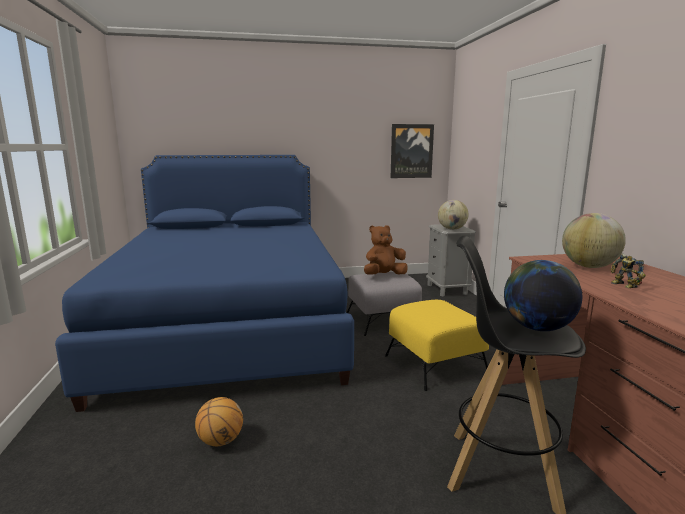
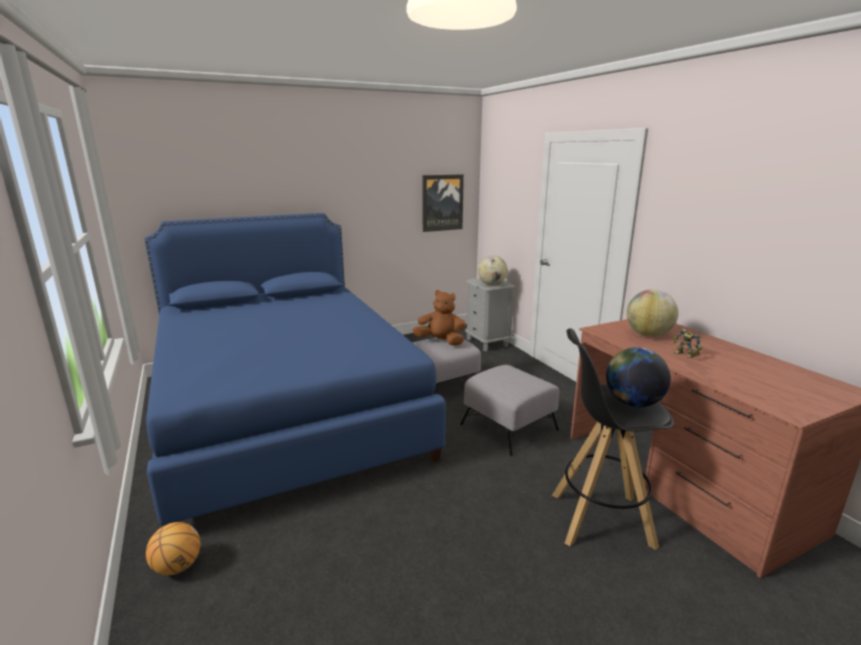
camera: 15 degrees left, 5 degrees up
(220, 441) = (347, 540): basketball -> basketball (177, 567)
(384, 275) = (441, 341): brown plush toy -> brown plush toy turned 60 degrees clockwise
(435, 364) = (509, 427): yellow ottoman -> grey ottoman

